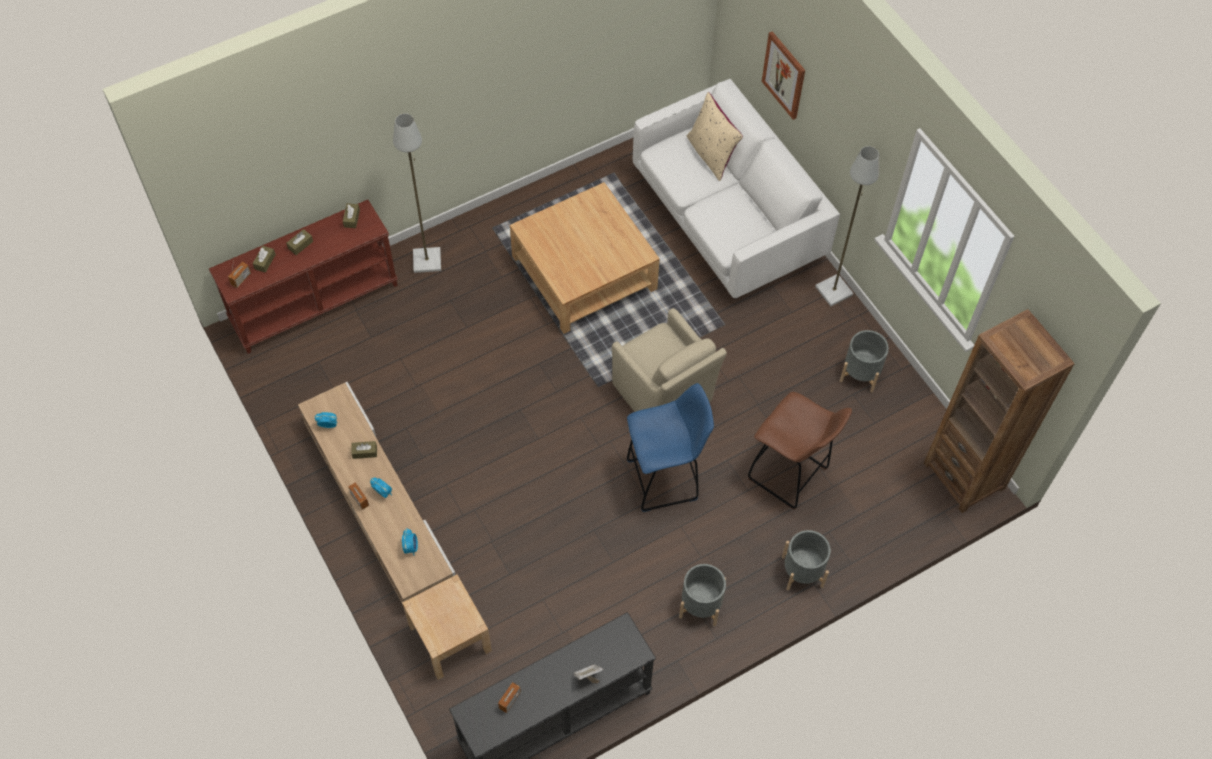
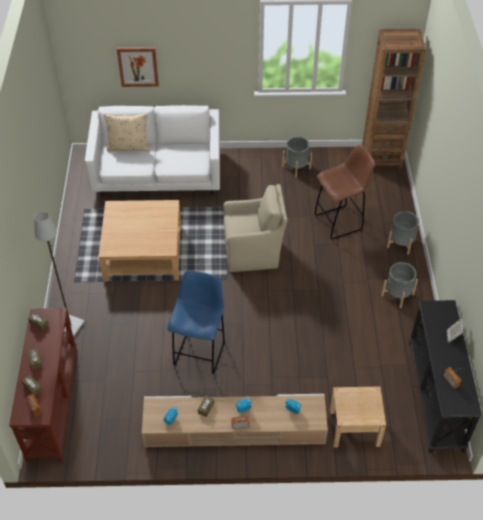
camera: 60 degrees left, 10 degrees down
(664, 479) = (309, 276): blue stool -> blue stool (200, 353)
(834, 291) = (238, 154): grey floor lamp -> none

